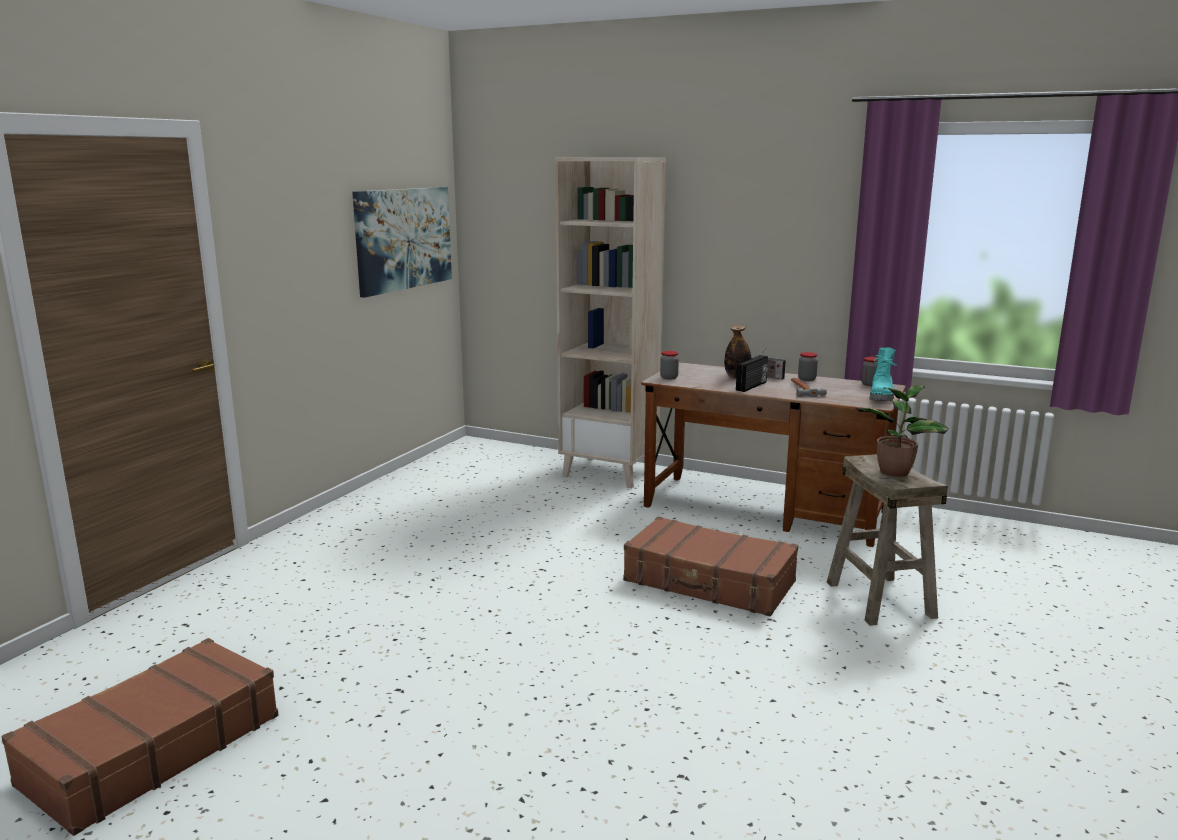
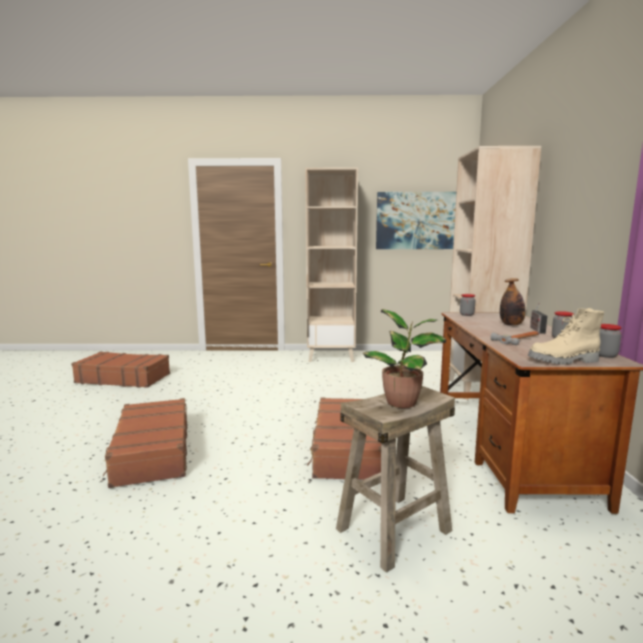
camera: 65 degrees right, 5 degrees down
(354, 515) = (331, 356): none -> beige bookcase
(616, 726) = (152, 452): none -> brown suitcase
(752, 386) = (493, 329): radio -> none
(882, 397) = (564, 361): turquoise boot -> beige boot

